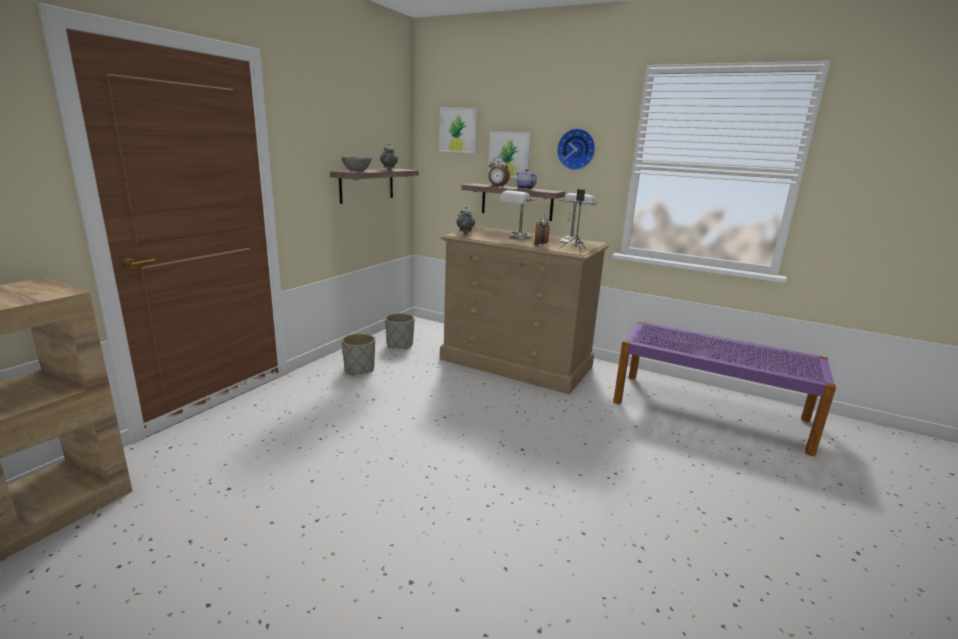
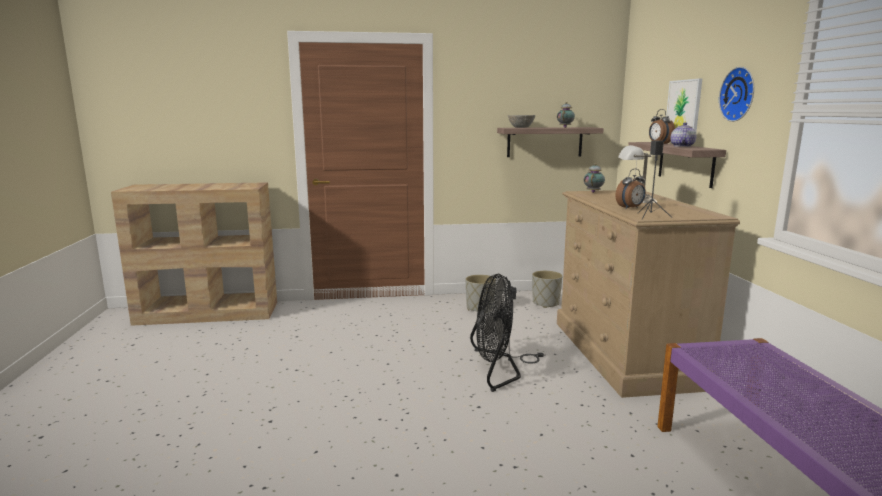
camera: 55 degrees right, 5 degrees down
(458, 130) = (650, 83): picture -> none
(474, 411) = (501, 367): none -> black fan
(572, 241) = (693, 211): white table lamp -> none

